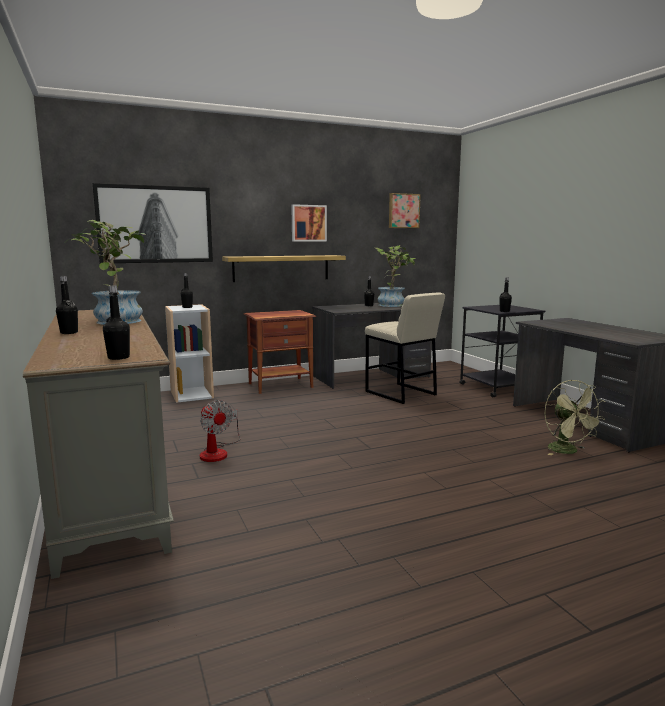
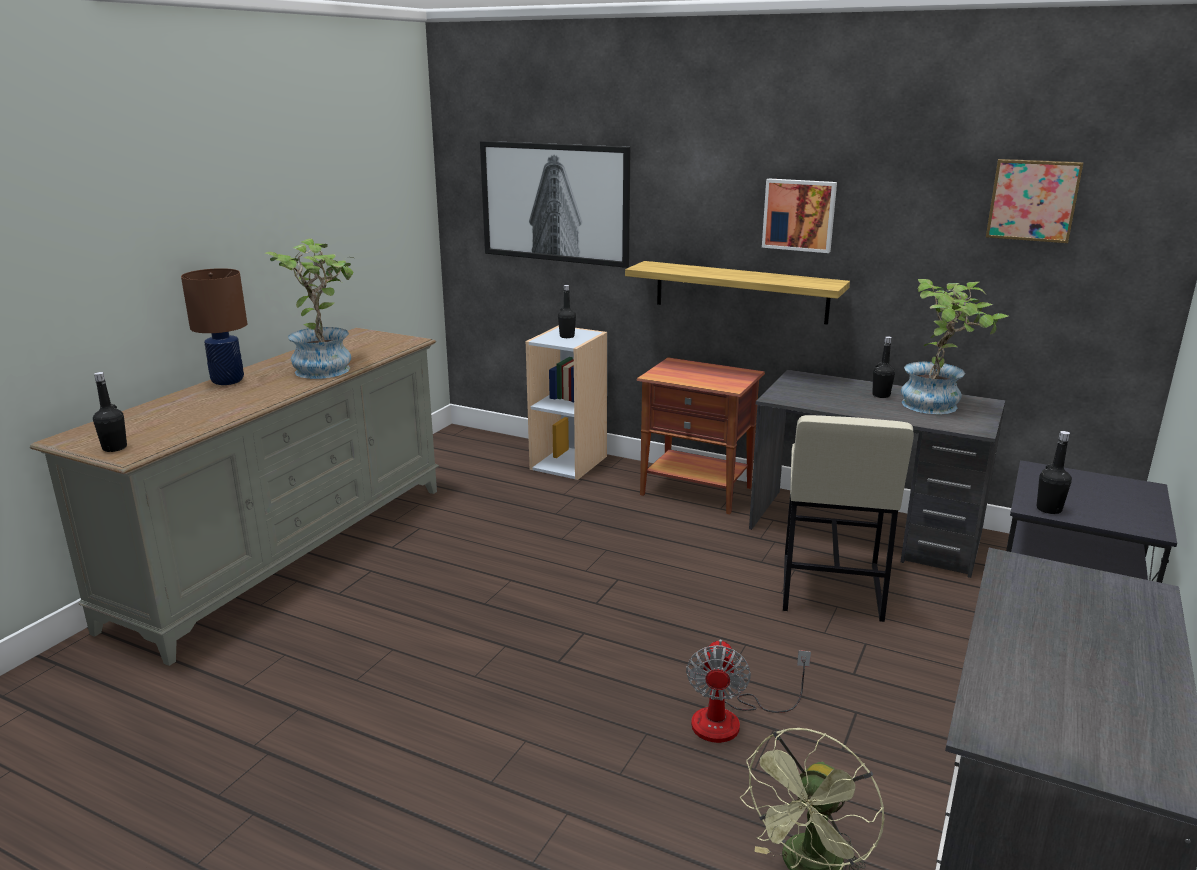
camera: 50 degrees right, 10 degrees up
(69, 333) = (228, 382): black bottle -> brown table lamp
(218, 452) = (417, 568): fan -> fan (731, 720)

